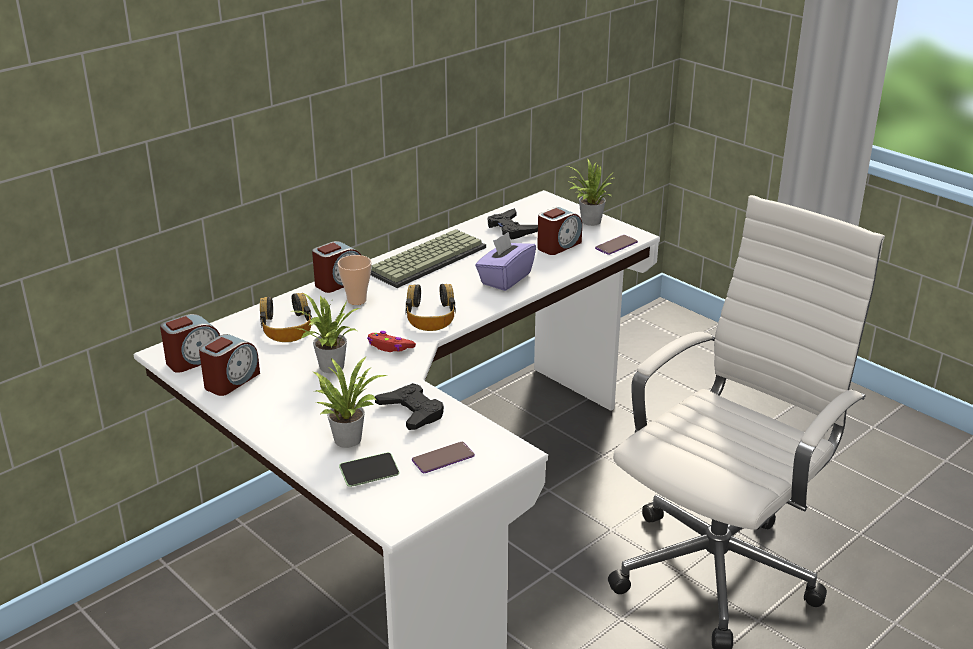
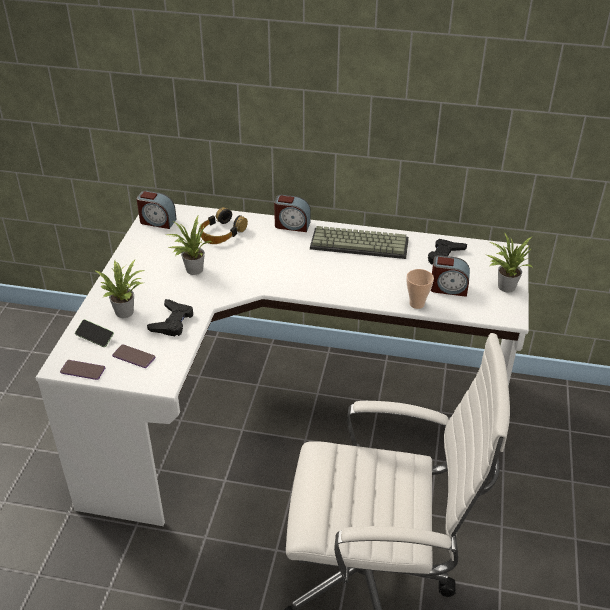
camera: 55 degrees right, 10 degrees up
(231, 381) = (148, 244): alarm clock -> none
(356, 300) = (278, 242): cup -> cup (417, 304)
(390, 347) = (236, 280): red game controller -> none
(430, 315) = (290, 277): headphones -> none
(505, 278) = (372, 286): purple tissue box -> none
(616, 245) = (483, 314): phone -> phone (83, 370)

